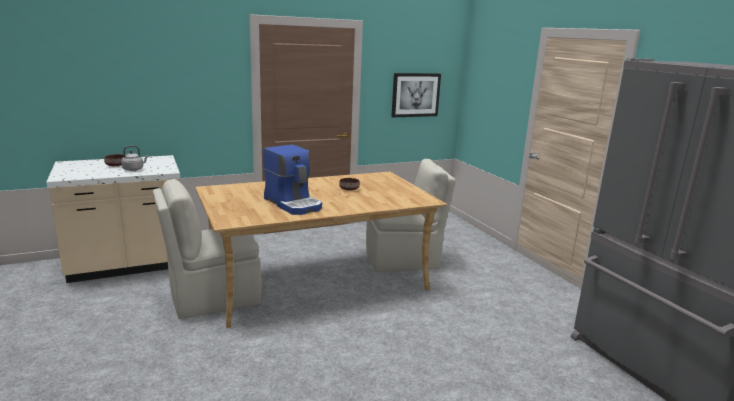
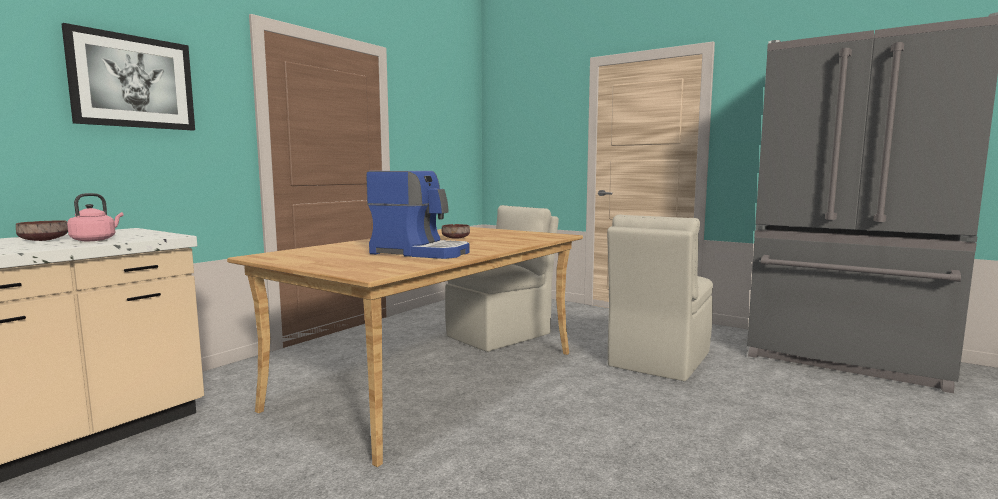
camera: 30 degrees left, 10 degrees down
(134, 169) = (95, 240): grey kettle -> pink kettle
(212, 298) = (300, 437): beige chair -> beige chair (658, 360)
(415, 95) = (443, 146): picture -> picture (133, 82)

